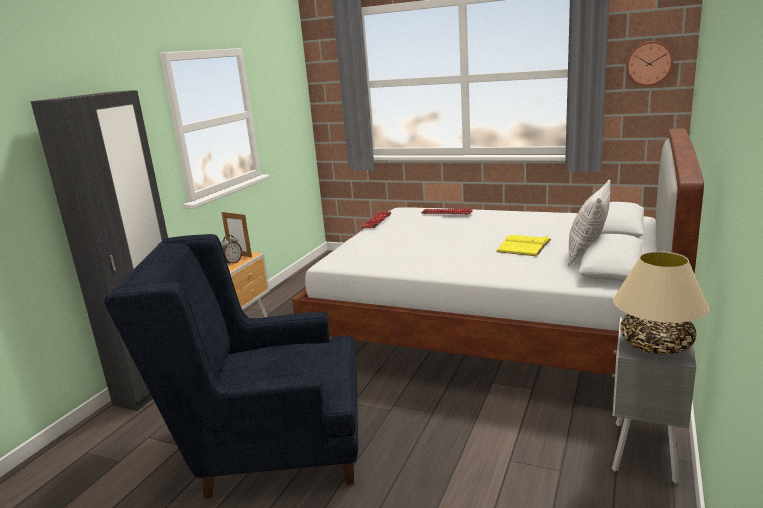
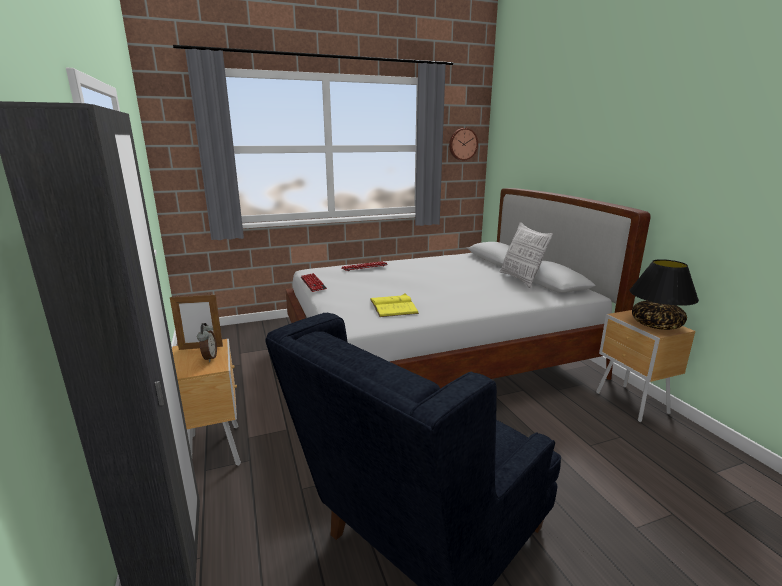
camera: 45 degrees left, 0 degrees up
(524, 245) = (473, 281): yellow book -> yellow book (393, 306)
(643, 453) = (632, 404): grey nightstand -> brown nightstand
(655, 345) = (655, 324): beige table lamp -> black table lamp

